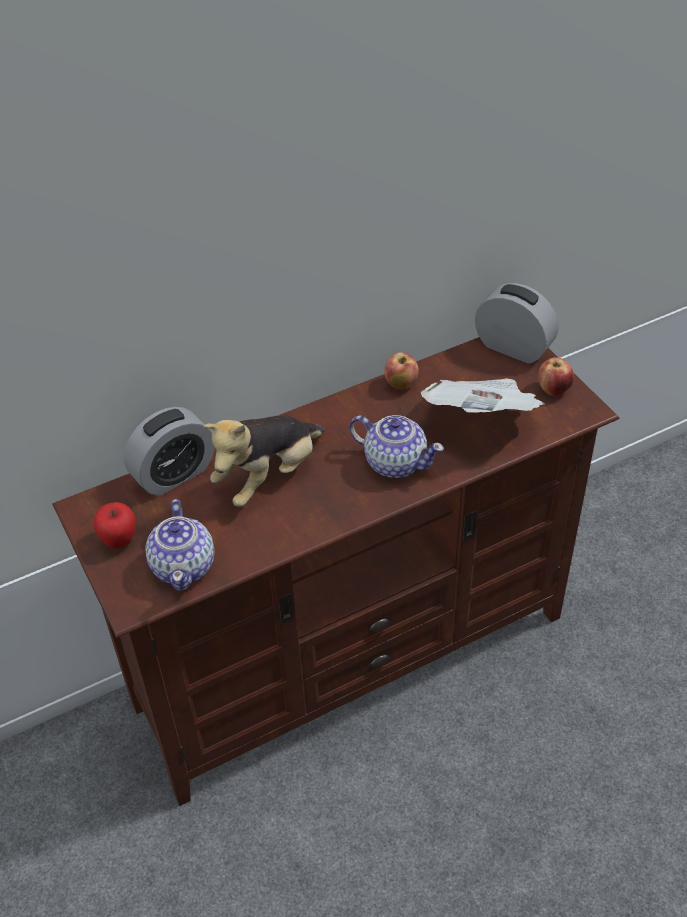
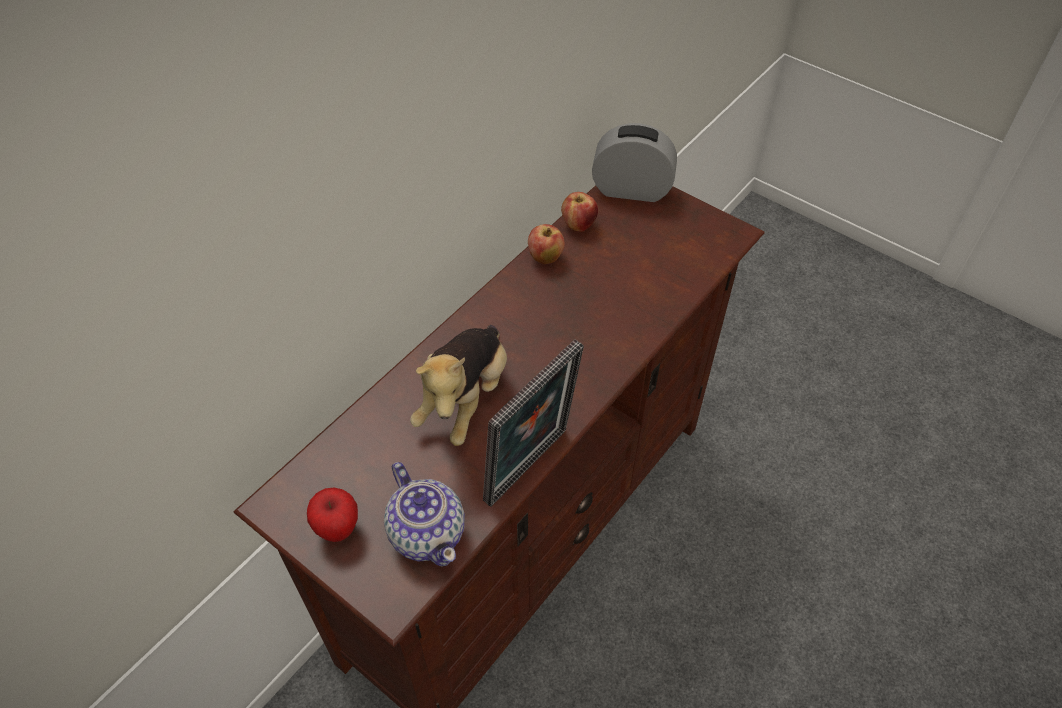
camera: 25 degrees left, 5 degrees up
(174, 474) = (360, 430): alarm clock -> none
(291, 546) = (531, 469): none -> picture frame
(395, 462) = (585, 342): teapot -> none
(482, 418) = (643, 269): newspaper -> none
(553, 390) = (692, 221): apple -> apple (578, 225)

